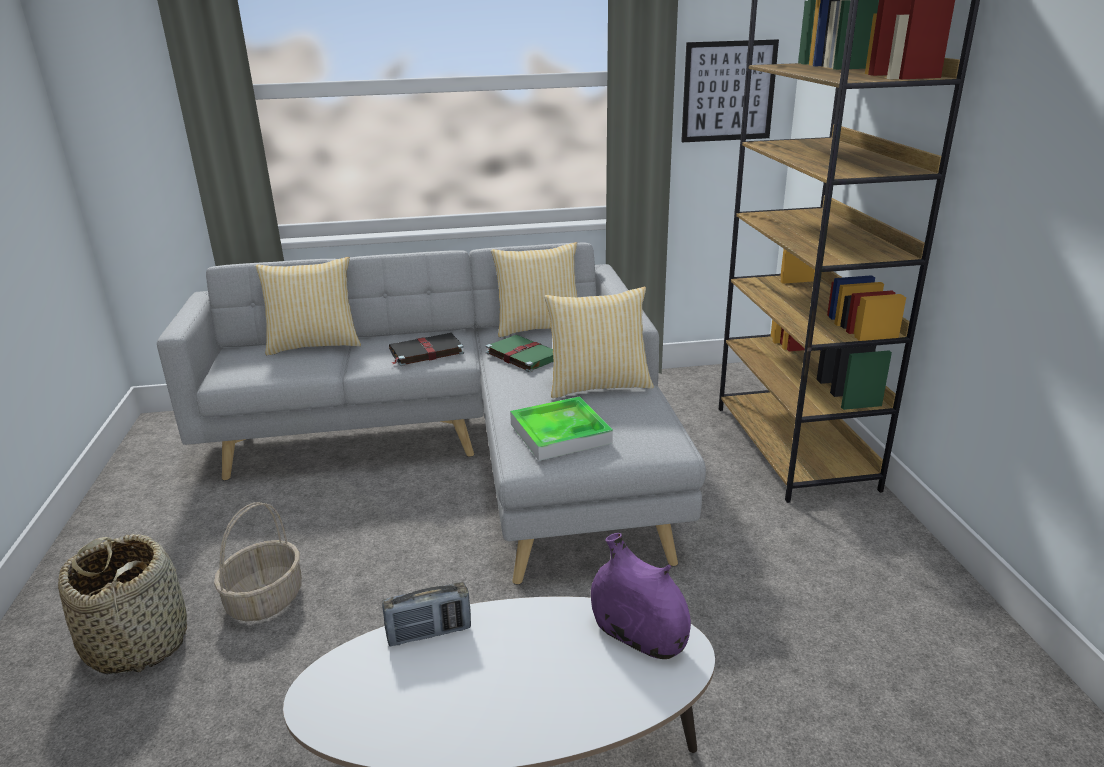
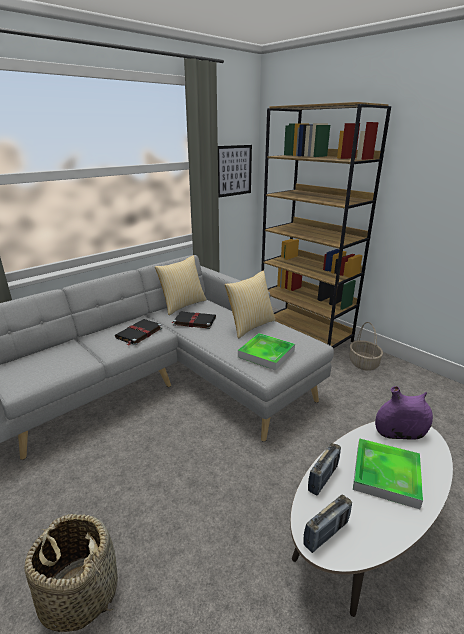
camera: 35 degrees left, 0 degrees up
(265, 599) = (139, 517): basket -> basket (363, 363)
(314, 344) = (59, 348): pillow -> none
(340, 693) = (326, 533): none -> radio
(522, 355) = (194, 321): green book -> black book
(524, 676) = (386, 475): none -> tray

